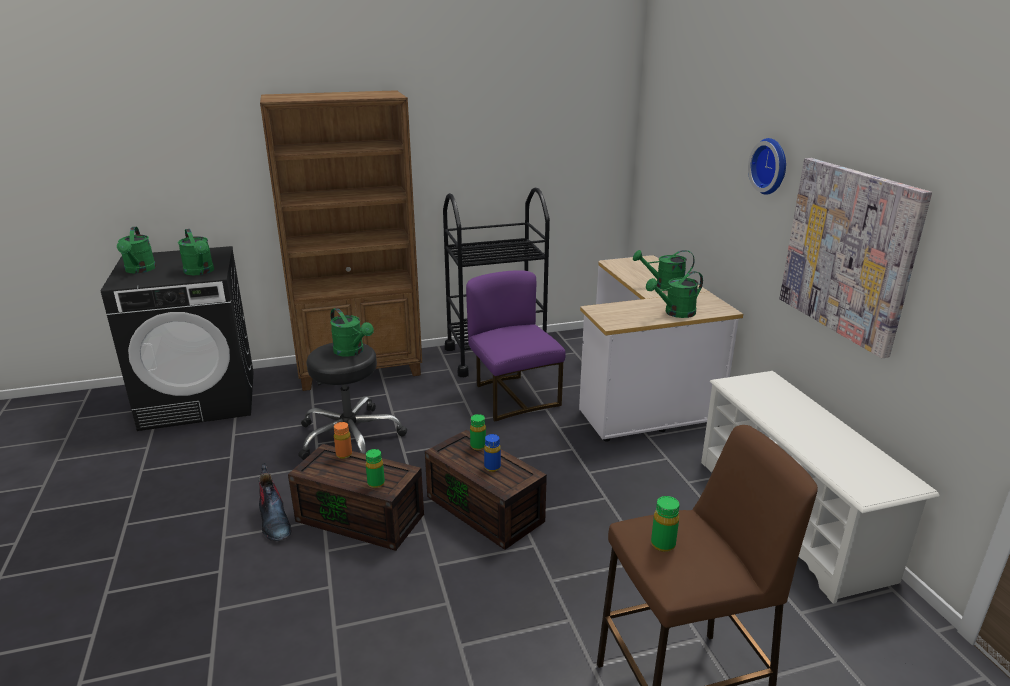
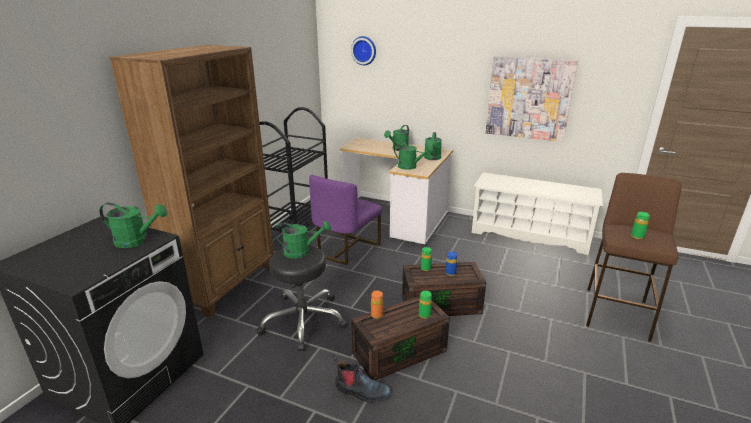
camera: 50 degrees left, 0 degrees up
(139, 270) = (62, 266): green watering can -> green watering can (410, 167)
(513, 396) = (346, 248): purple chair -> purple chair turned 75 degrees counterclockwise
(771, 166) = (462, 65): wall clock -> wall clock (364, 50)

